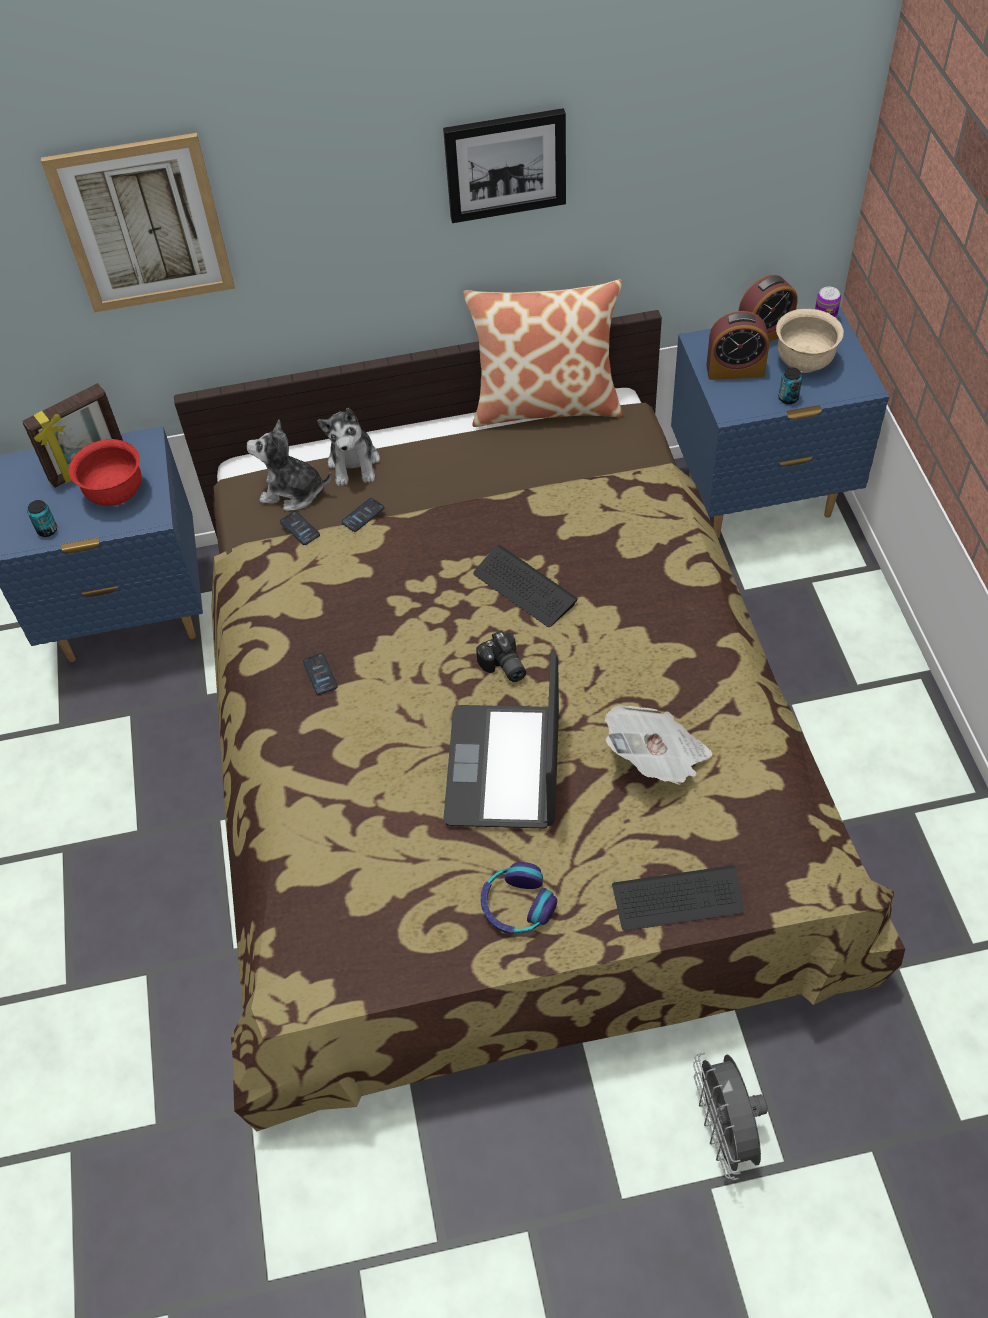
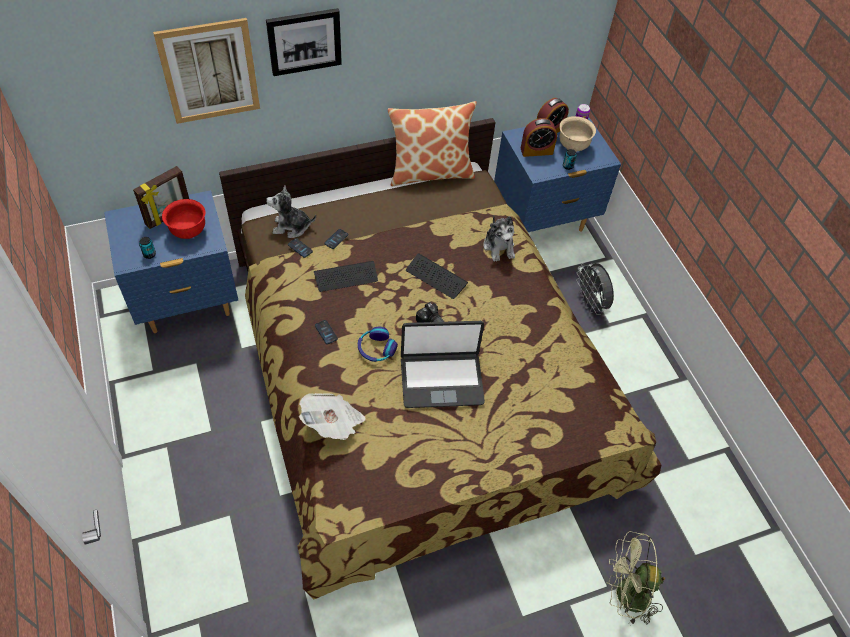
camera: 15 degrees left, 0 degrees up
(354, 463) = (325, 209): plush toy -> plush toy (499, 247)
(505, 164) = (417, 36): picture -> picture (304, 41)
(505, 768) = (441, 379): laptop -> laptop turned 90 degrees counterclockwise
(517, 905) = (460, 456): headphones -> headphones (376, 349)
(657, 758) = (525, 369): newspaper -> newspaper (333, 423)
(677, 899) = (548, 446): keyboard -> keyboard (346, 277)
(725, 1131) = (573, 573): grey fan -> grey fan (591, 303)
(816, 1181) = (625, 595): none -> green fan

